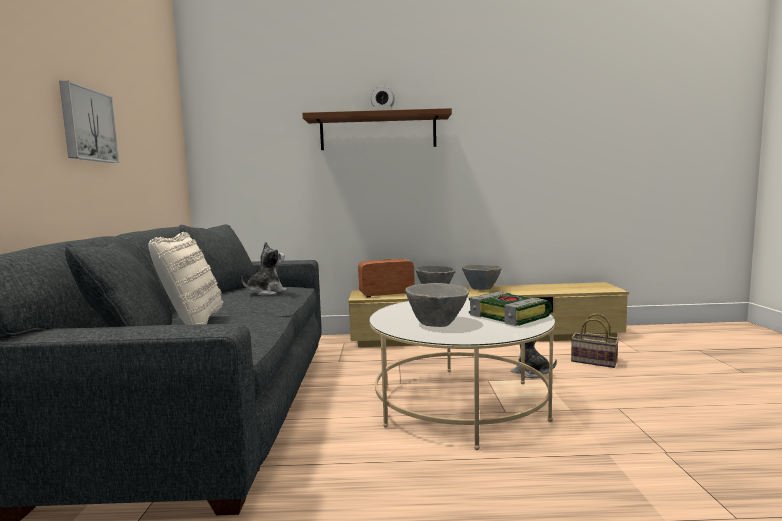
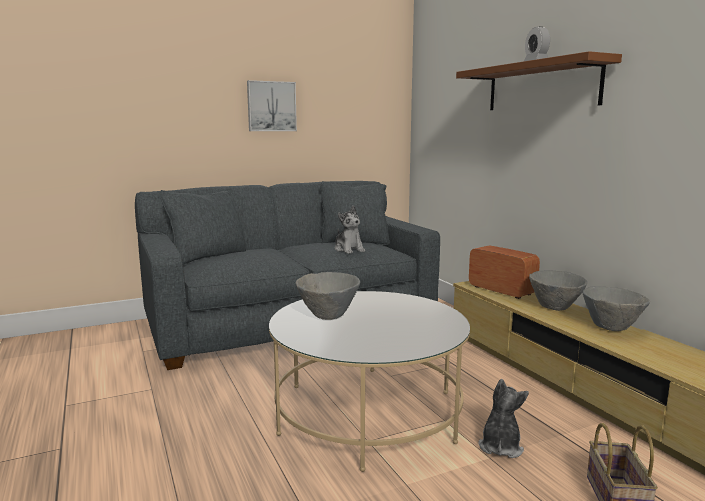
camera: 65 degrees right, 5 degrees up
(194, 322) = (246, 254): beige pillow -> none
(266, 292) = (349, 249): plush toy -> plush toy turned 45 degrees clockwise
(510, 316) = (385, 340): book -> none

